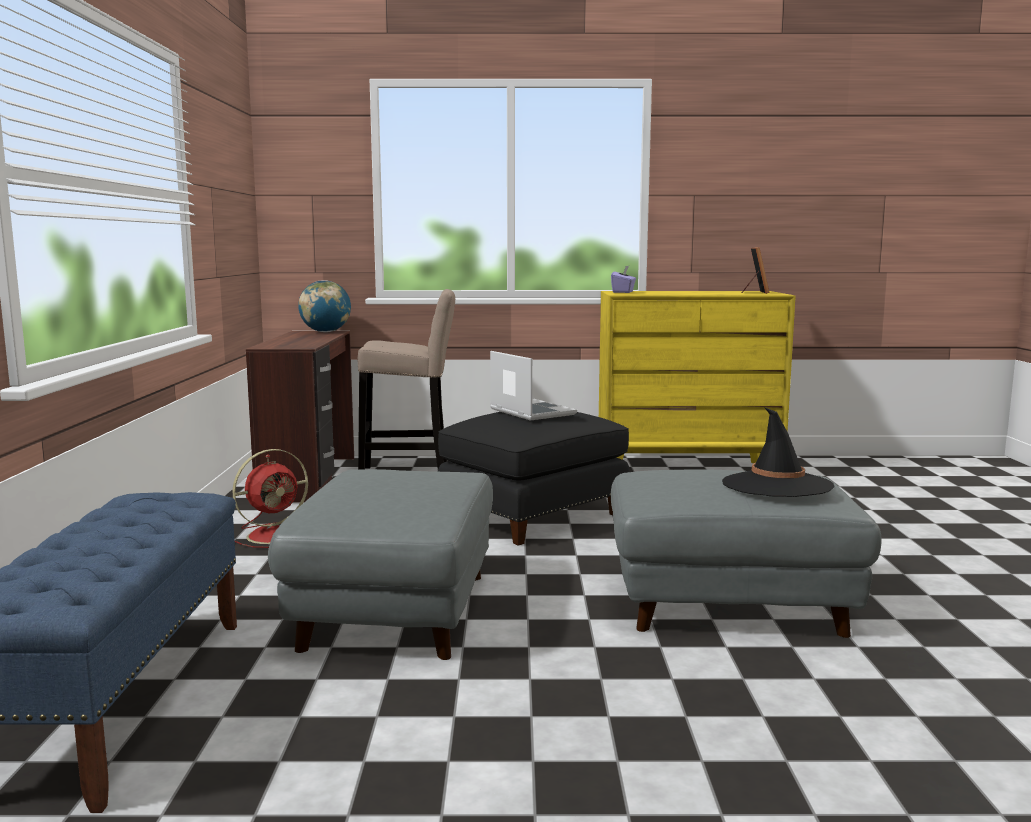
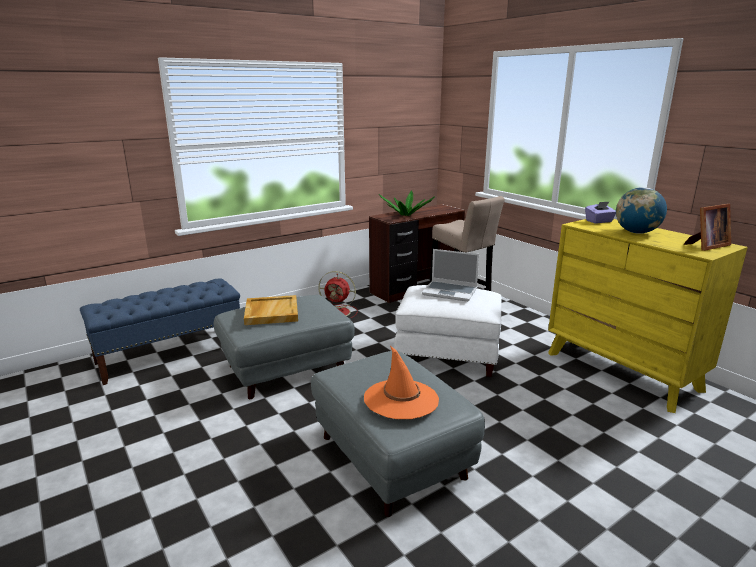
camera: 55 degrees right, 10 degrees up
(299, 342) = (406, 215): none -> potted plant
(325, 332) = (449, 209): globe -> globe (636, 232)
(382, 492) = (271, 312): none -> beige tray
(530, 412) = (450, 292): laptop -> laptop turned 90 degrees clockwise
(533, 516) = (448, 354): black ottoman -> white ottoman
(776, 485) = (401, 399): black hat -> orange hat

